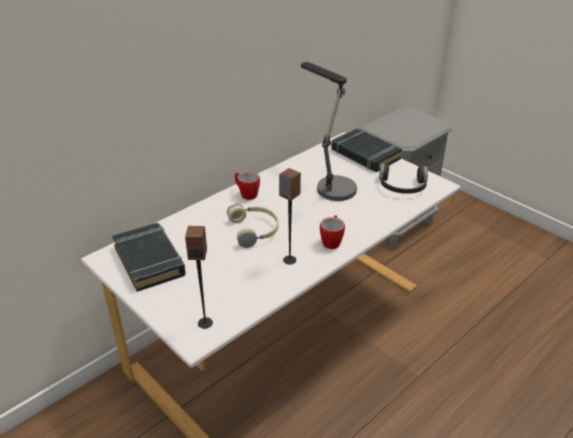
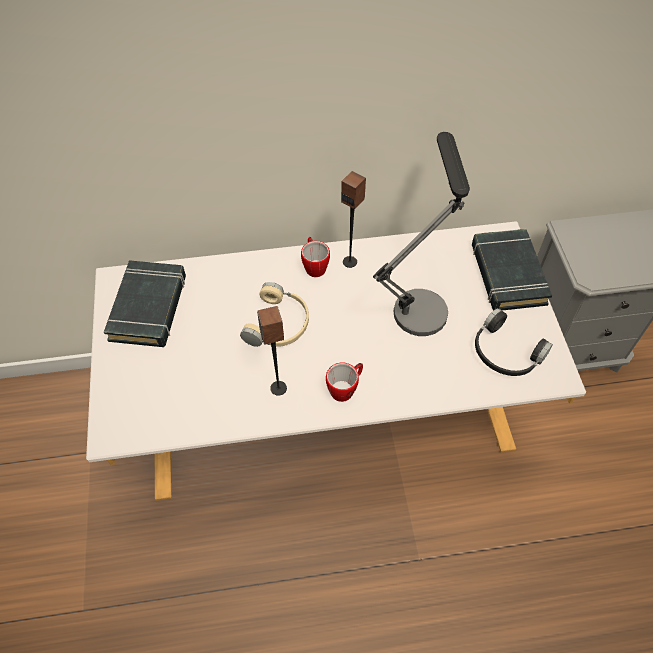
camera: 35 degrees right, 20 degrees up
(205, 322) = (135, 419): speaker -> speaker (350, 261)

